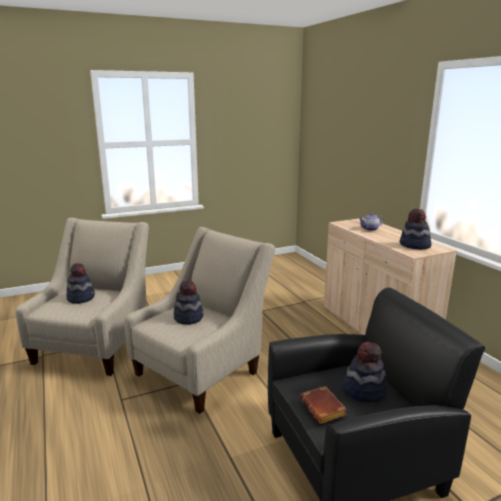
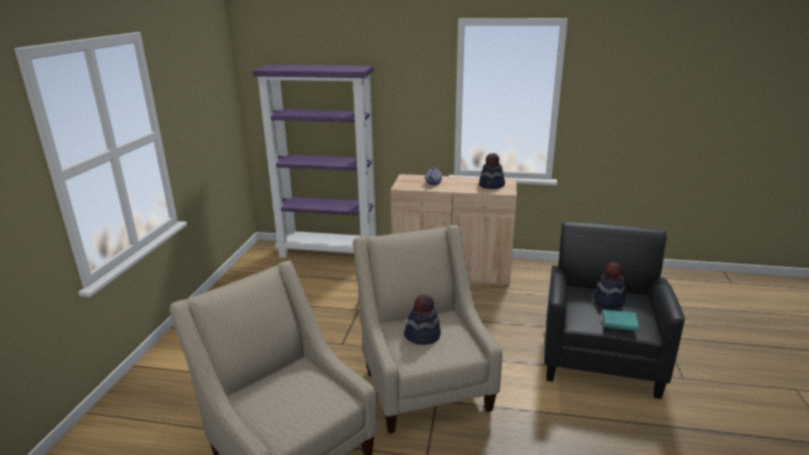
camera: 55 degrees left, 5 degrees up
(81, 298) = (281, 396): hat -> none
(318, 276) = (329, 253): none -> purple bookcase
(324, 408) = (620, 323): brown book -> turquoise book

